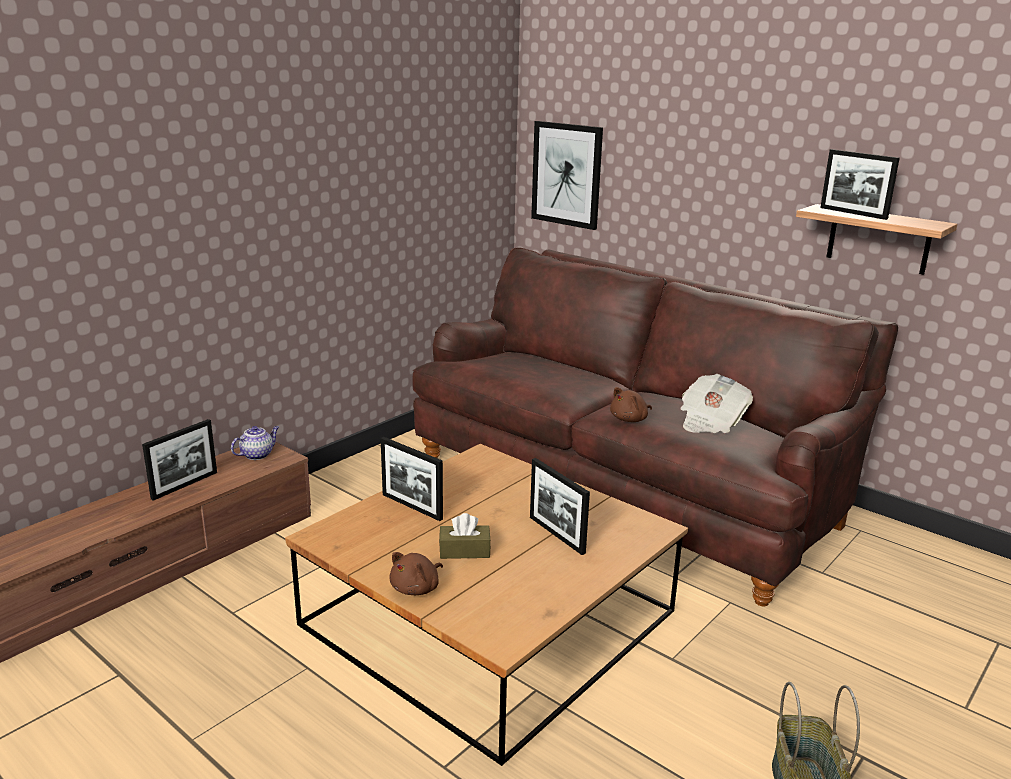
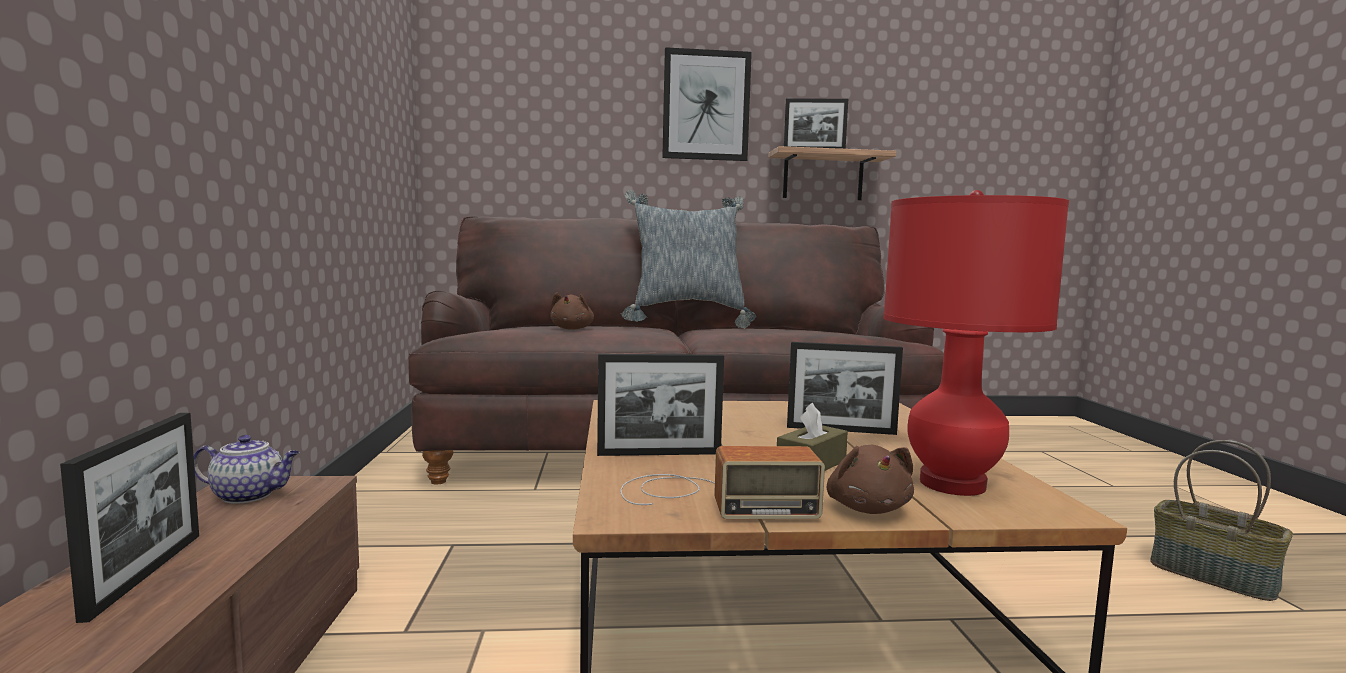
camera: 45 degrees left, 15 degrees down
(257, 455) = (250, 495): teapot -> teapot turned 90 degrees clockwise
(368, 546) = (709, 498): none -> radio
(499, 601) = (952, 484): none -> red table lamp
(567, 174) = (493, 148): picture -> picture (706, 105)
(630, 419) = (745, 334): brown plush toy -> brown plush toy (572, 329)
(633, 387) = (685, 325): none -> pillow
(710, 421) = (799, 327): newspaper -> none

